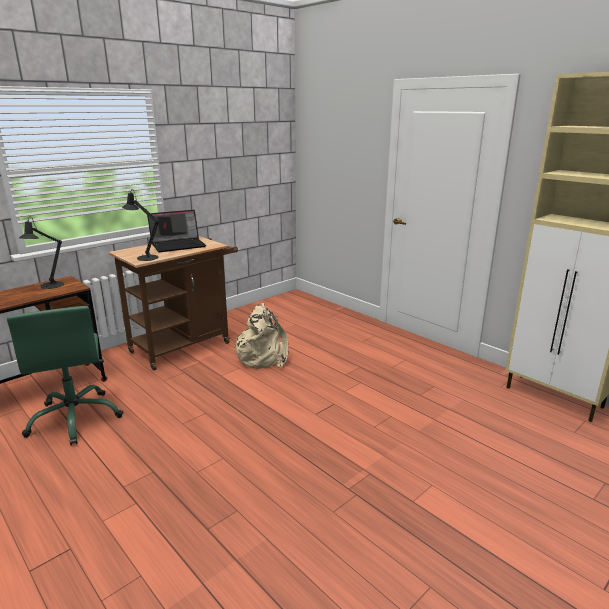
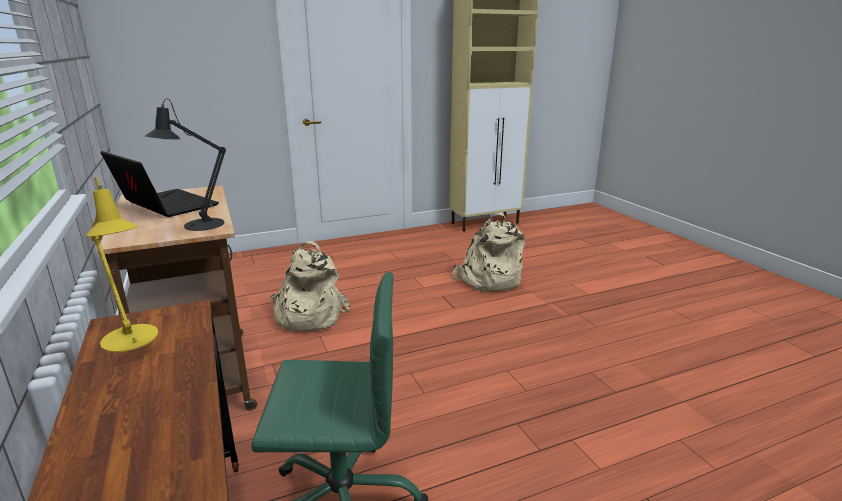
camera: 70 degrees left, 0 degrees up
(49, 286) = (132, 341): black table lamp -> yellow table lamp
(178, 245) = (164, 205): laptop -> laptop turned 45 degrees counterclockwise
(389, 423) = (488, 280): none -> beige backpack

